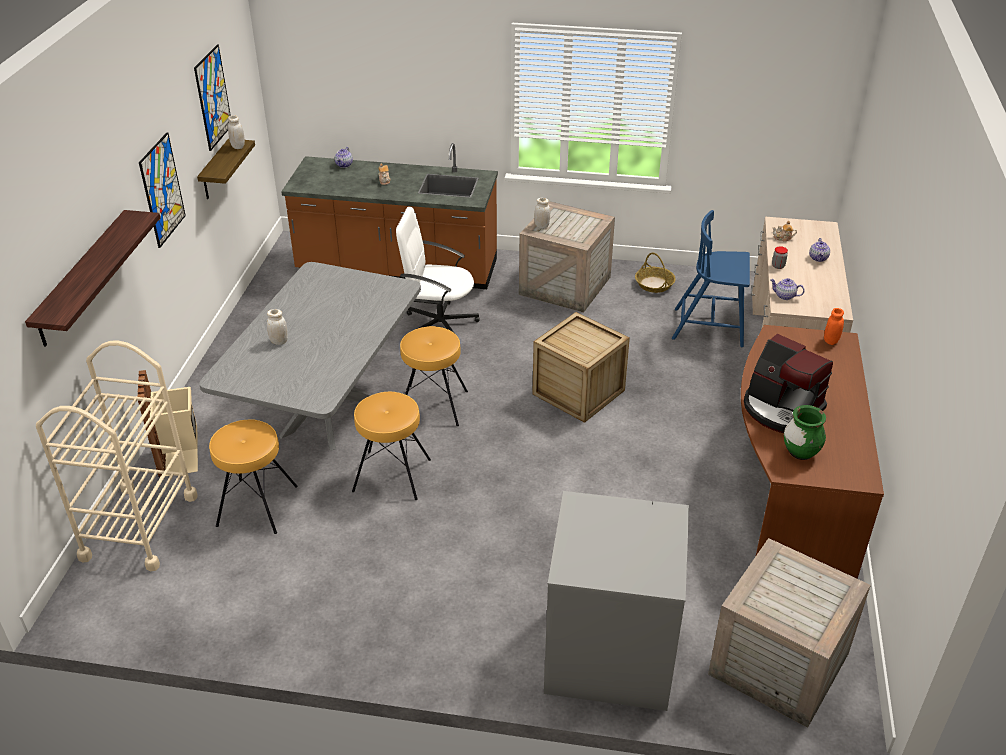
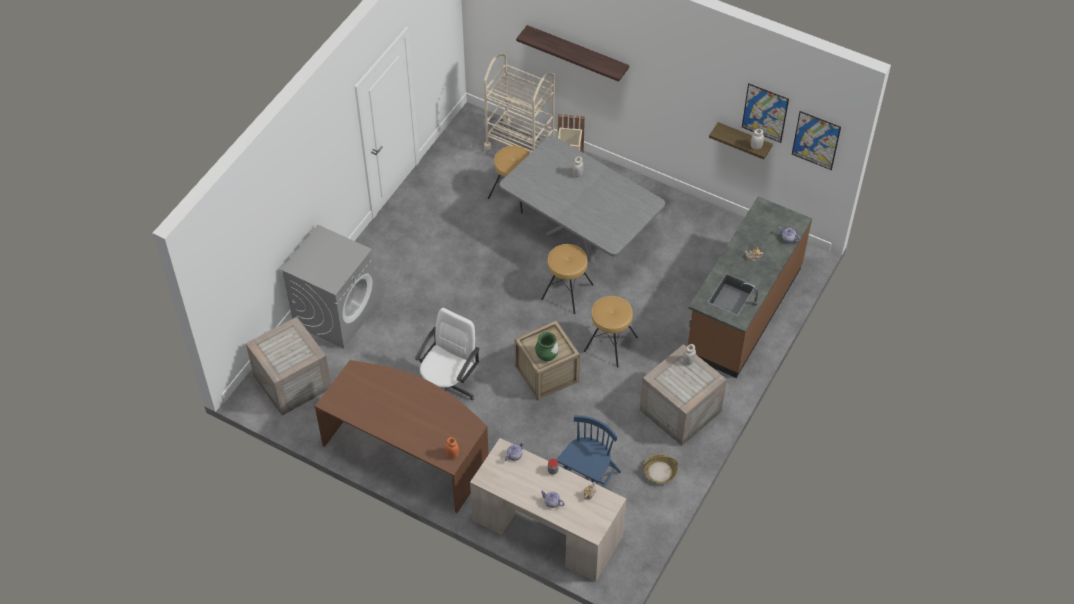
camera: 110 degrees right, 15 degrees up
(162, 190) = (673, 92): picture -> picture (816, 140)
(392, 475) = (510, 257): brown stool -> brown stool (610, 344)
(439, 324) = (658, 318): white office chair -> white office chair (448, 386)
(781, 409) = (402, 393): coffee machine -> none
(800, 452) = (363, 384): green vase -> green vase (547, 356)

